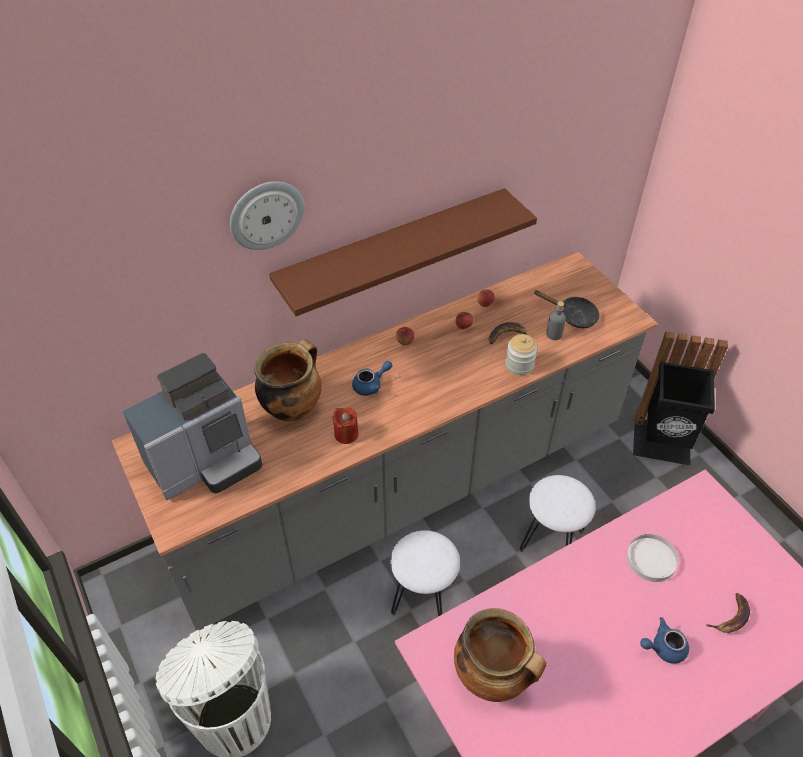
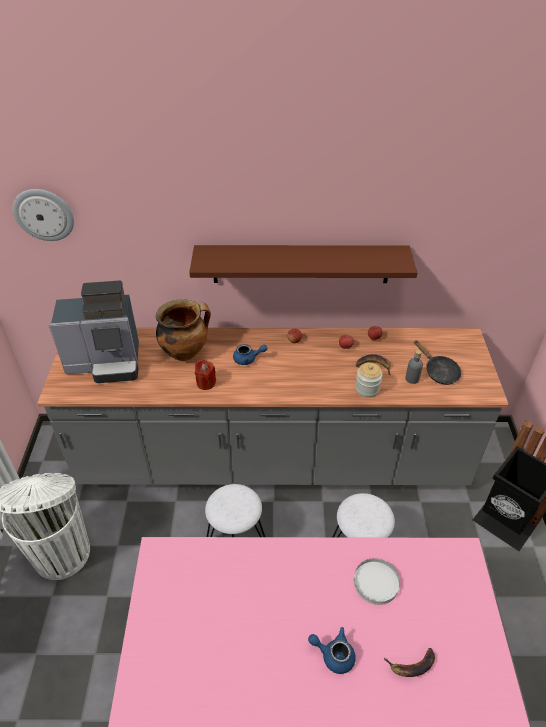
camera: 30 degrees right, 5 degrees down
(266, 214) = (194, 197): wall clock -> wall clock (44, 214)
(493, 676) = (187, 598): cooking pot -> none

